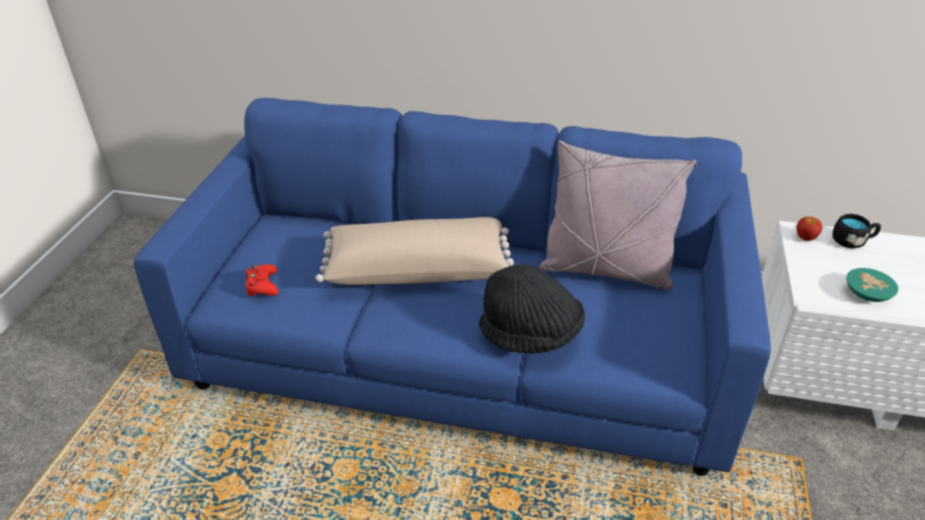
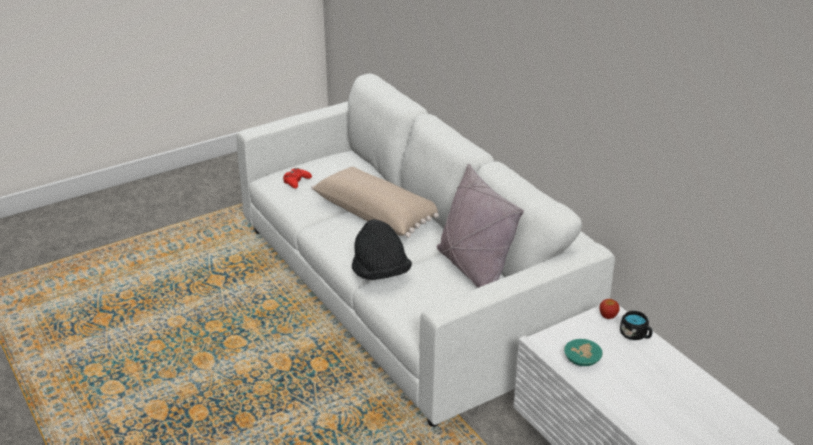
camera: 45 degrees right, 5 degrees down
(464, 342) = (407, 289): blue sofa -> white sofa

